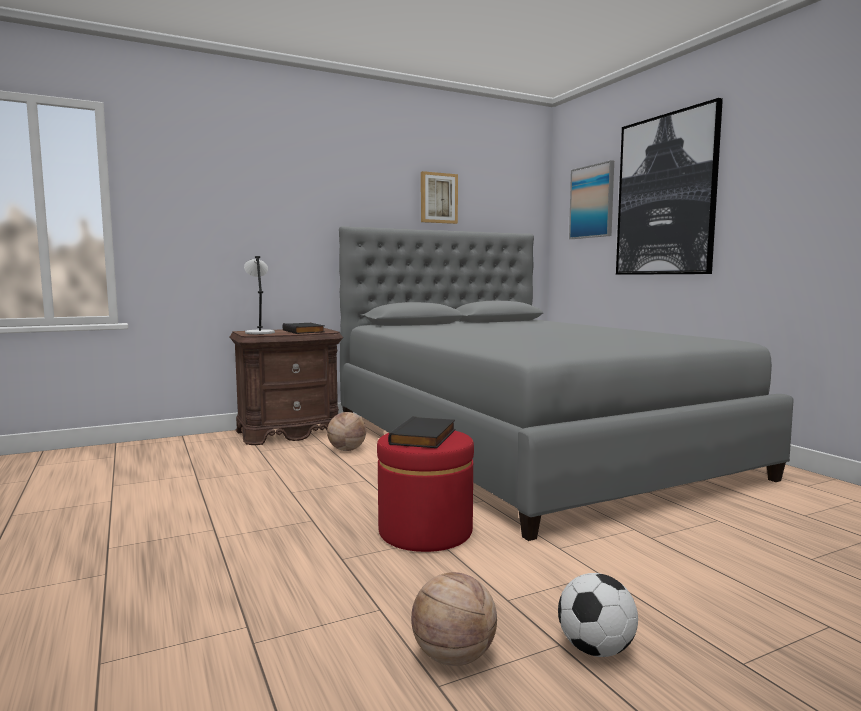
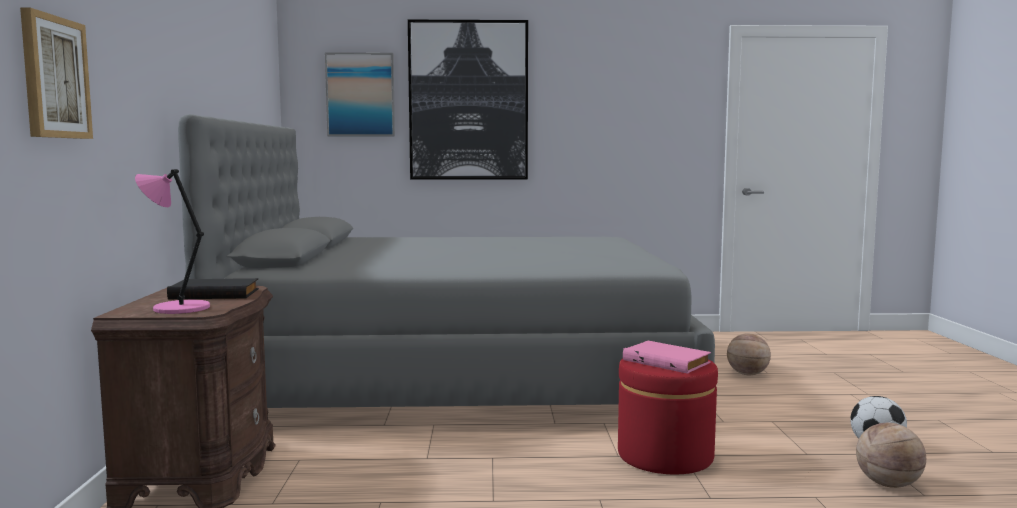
camera: 65 degrees left, 0 degrees up
(259, 332) = (178, 308): grey table lamp -> pink table lamp
(347, 450) = (357, 451): basketball -> basketball (747, 374)
(425, 437) = (667, 361): black book -> pink book
(438, 198) = (227, 73): picture -> picture (54, 77)

